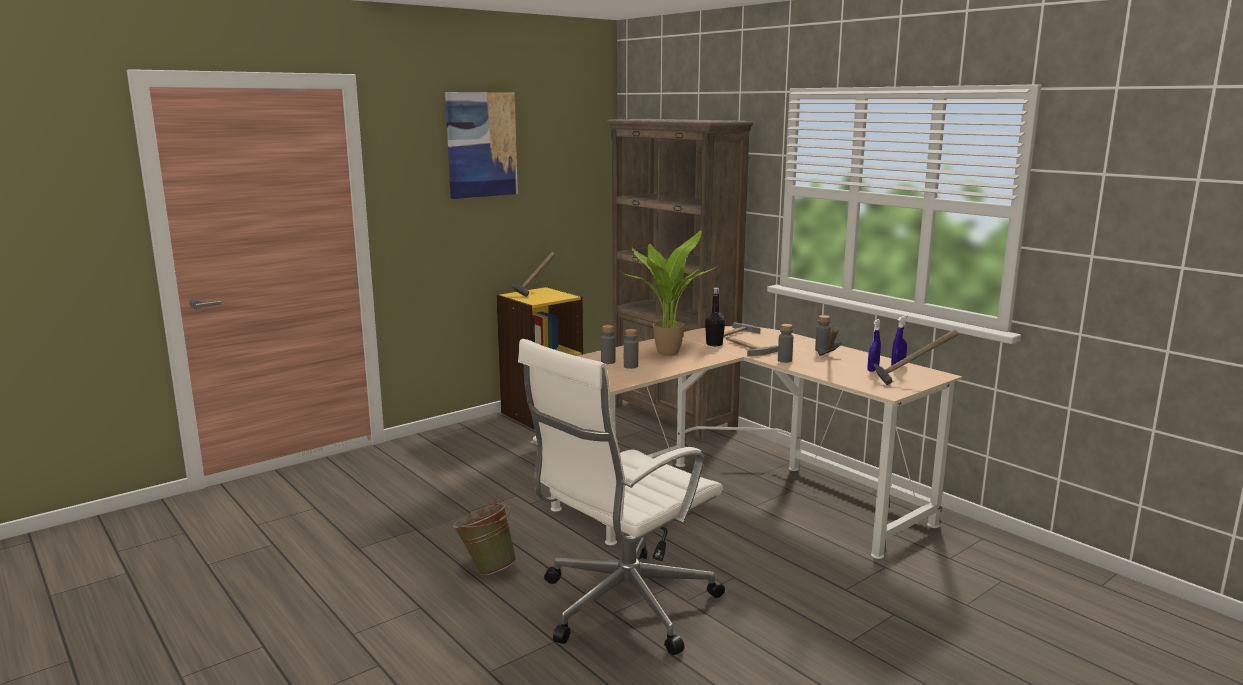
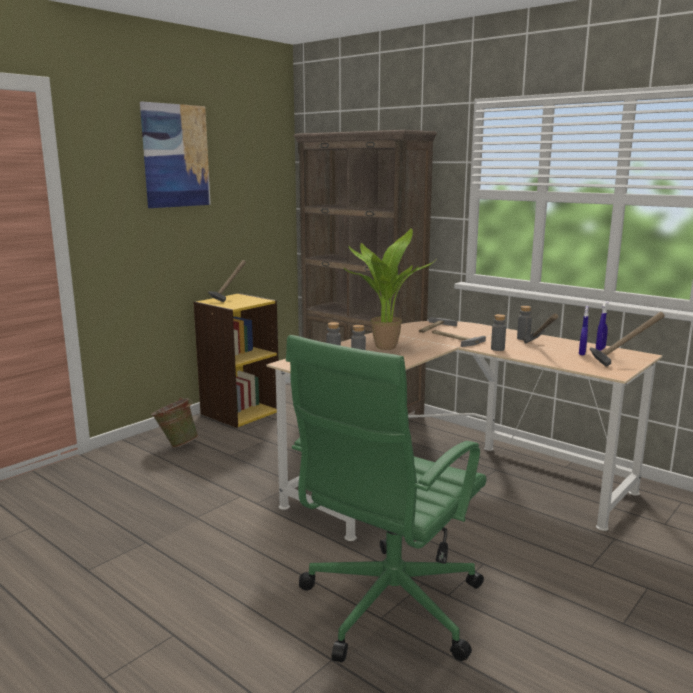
camera: 10 degrees left, 0 degrees up
(486, 568) = (233, 580): green bucket -> green bucket (176, 444)
(622, 606) = (387, 608): white office chair -> green office chair
(714, 344) = (423, 337): black bottle -> none

